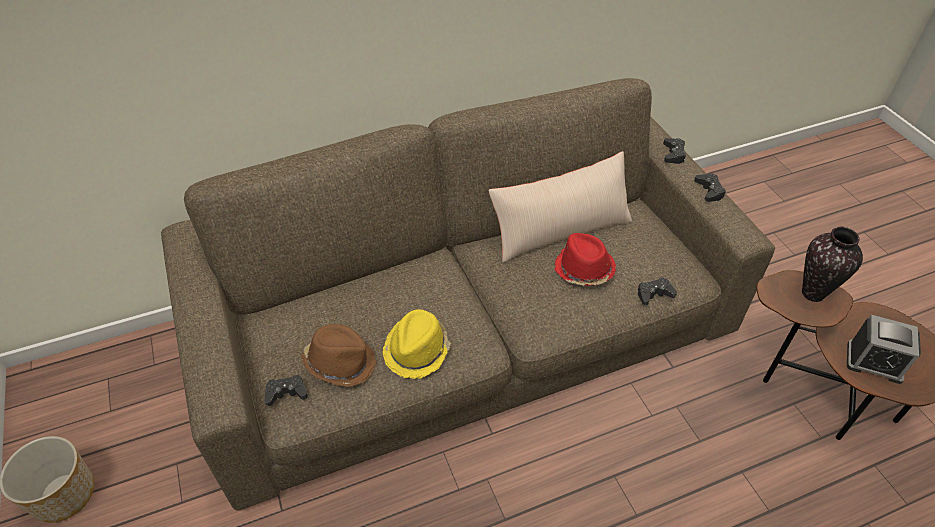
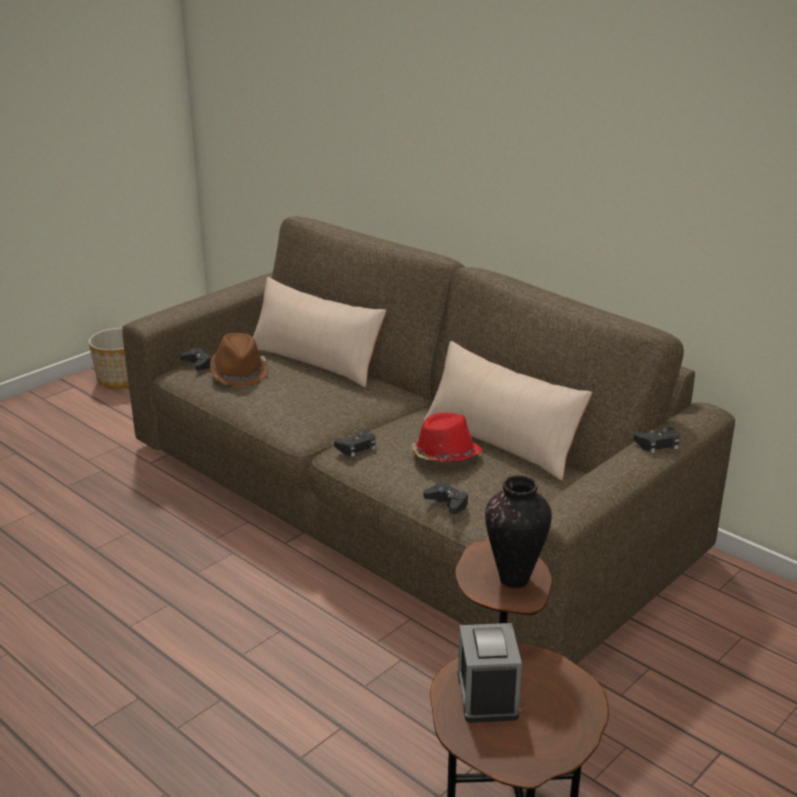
camera: 65 degrees right, 20 degrees down
(338, 296) = (315, 361): none -> beige pillow
(417, 350) = (275, 399): yellow hat -> none
(709, 191) = (615, 475): black game controller -> black game controller (357, 447)

